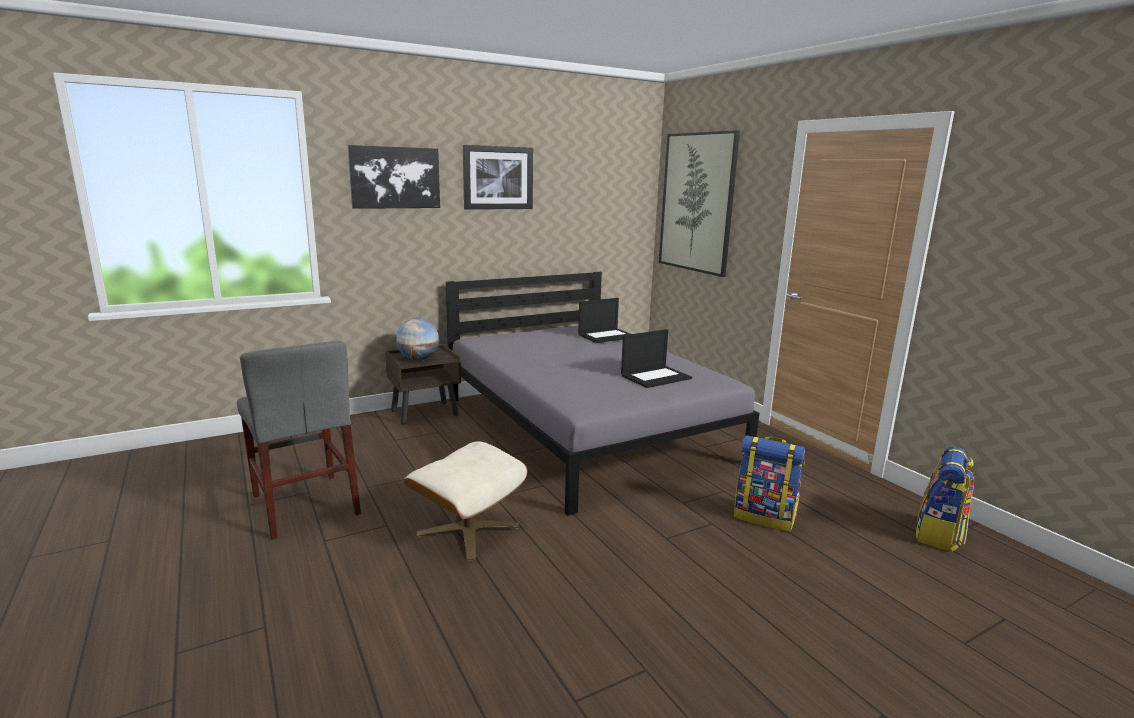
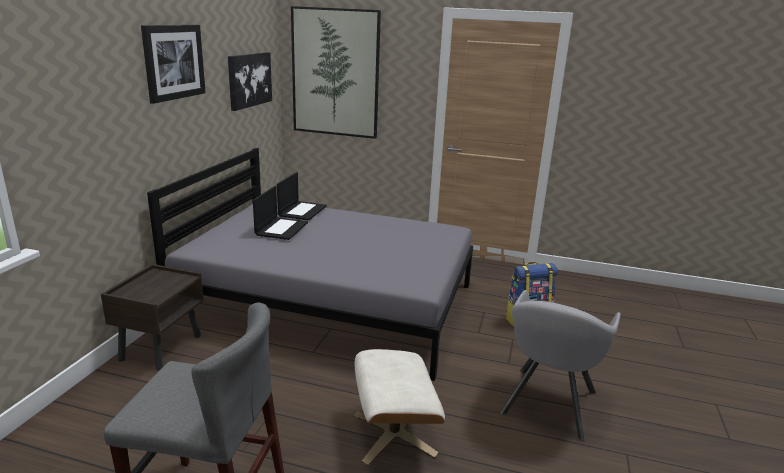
camera: 45 degrees left, 5 degrees up
(395, 177) = (81, 74): picture -> picture (249, 80)
(418, 359) = (157, 290): globe -> none
(640, 587) = (548, 405): none -> grey armchair
(656, 377) = (406, 239): laptop -> laptop (281, 228)
(939, 535) = (600, 291): backpack -> none

